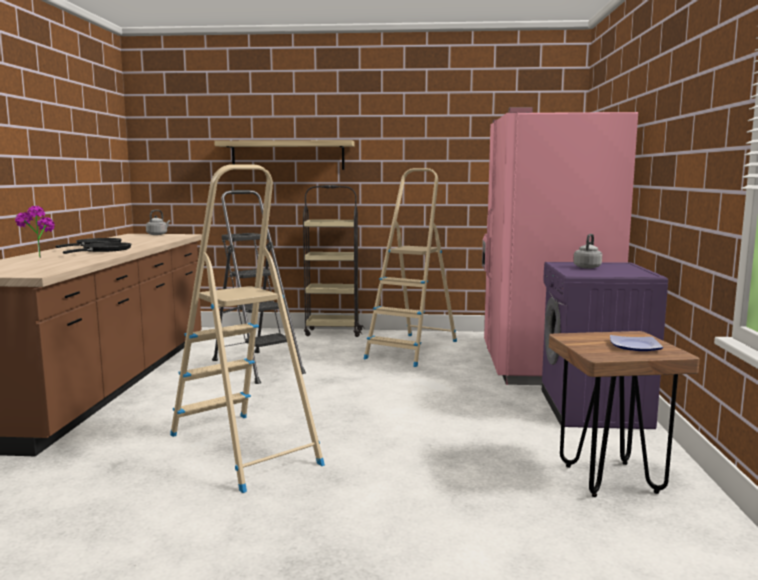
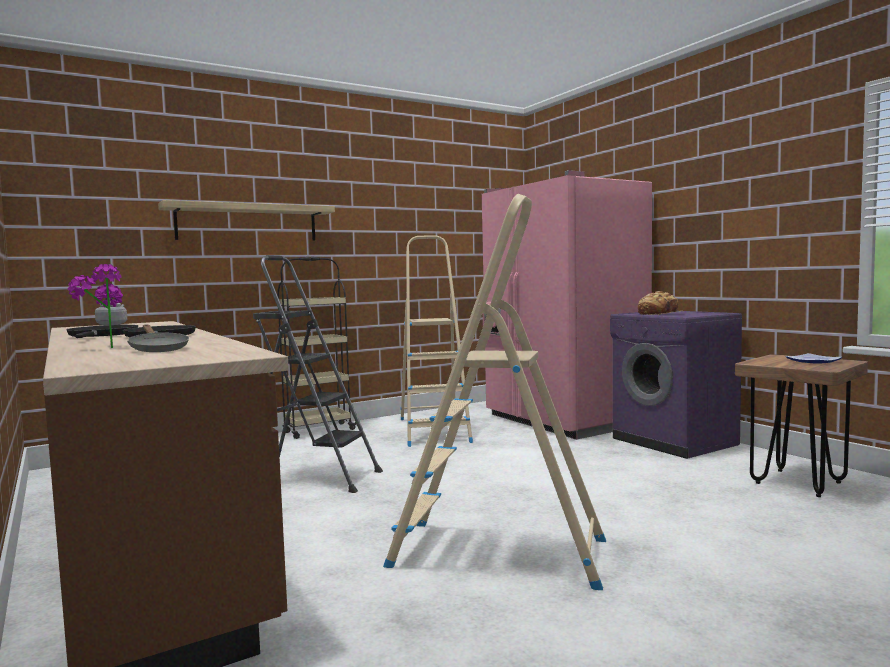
camera: 35 degrees left, 5 degrees down
(41, 262) = (158, 349): none -> grey frying pan
(587, 267) = (658, 313): grey kettle -> bread

